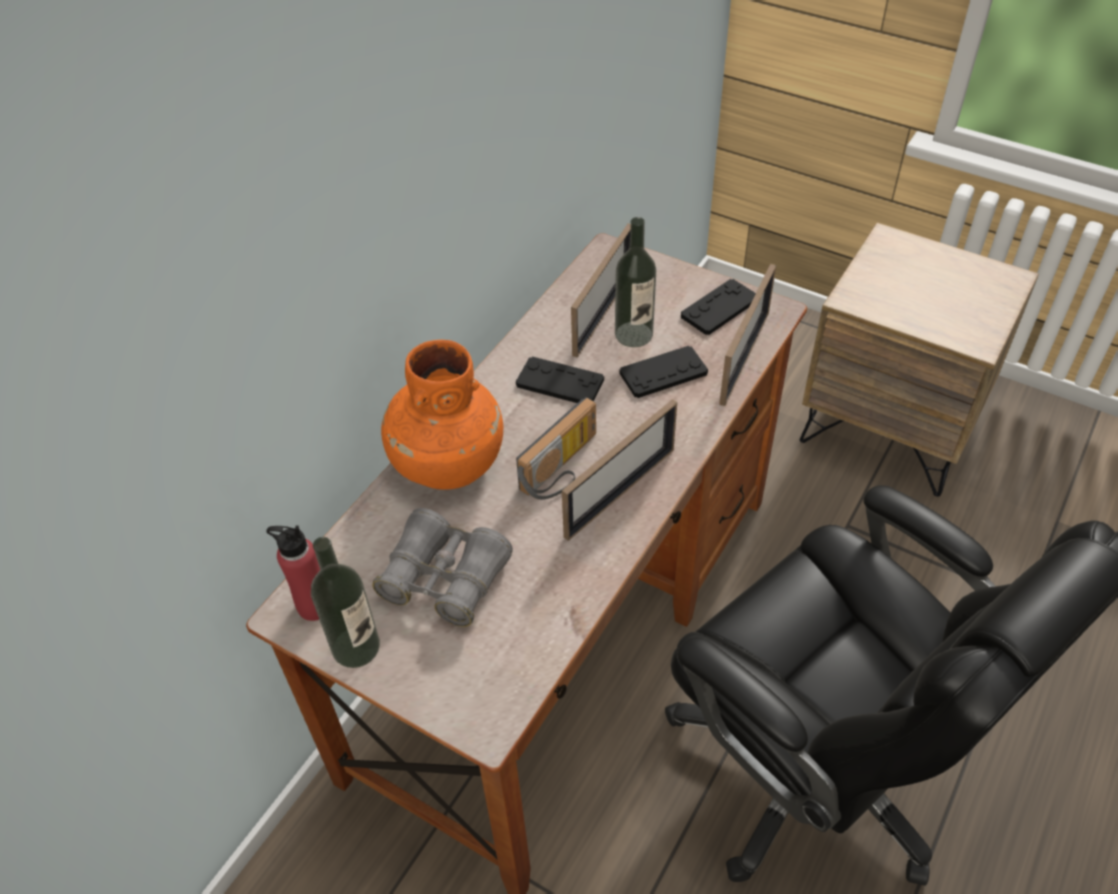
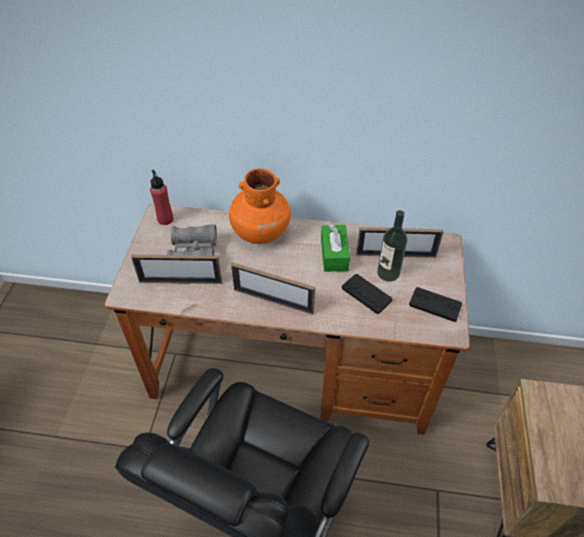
camera: 65 degrees right, 0 degrees up
(356, 647) = (149, 239): bottle -> none
(560, 383) = (334, 254): black game controller -> green tissue box
(563, 469) = (277, 274): radio -> none
(744, 357) = (401, 327): picture frame -> picture frame (180, 282)

